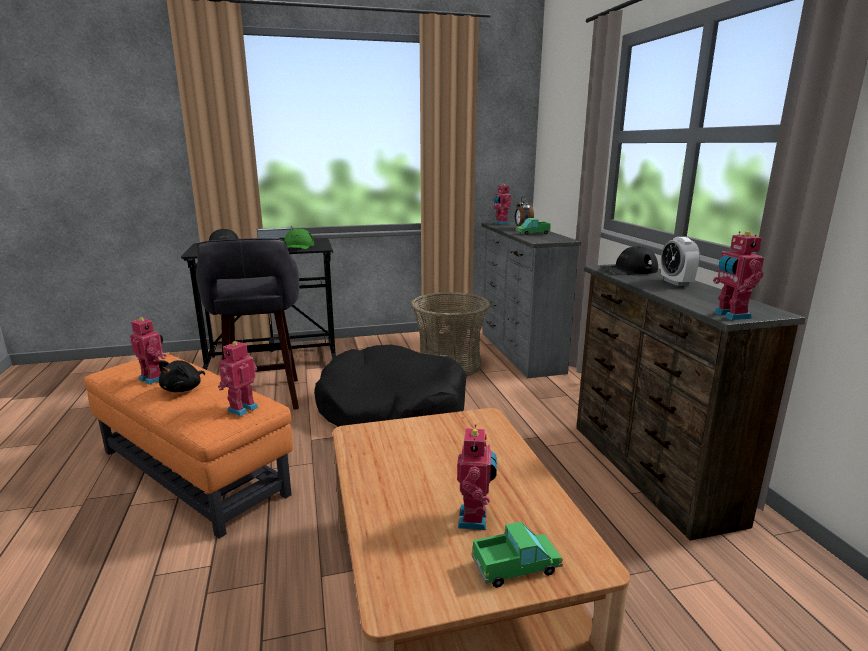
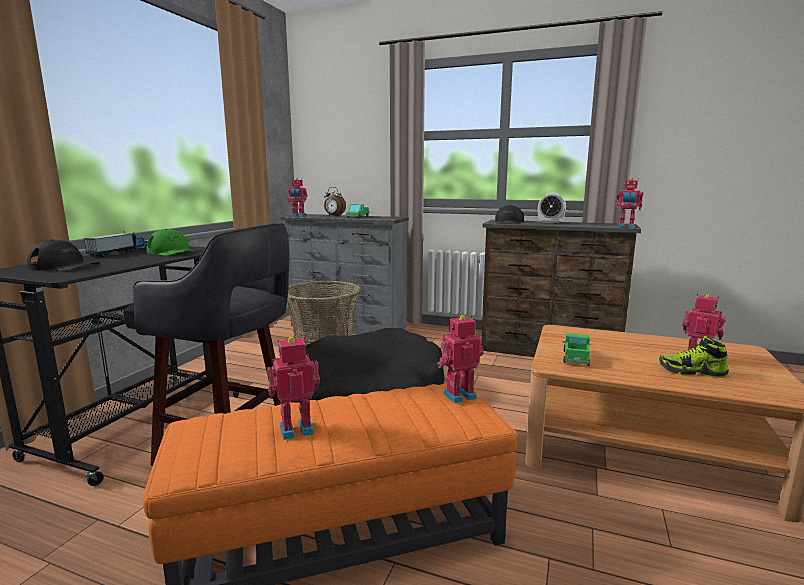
camera: 55 degrees left, 5 degrees down
(184, 389) = (364, 415): black plush toy -> none
(241, 408) = (458, 395): toy robot -> toy robot turned 90 degrees clockwise
(421, 517) = (692, 372): none -> shoe
(516, 566) = (751, 363): toy truck -> toy truck (575, 357)

